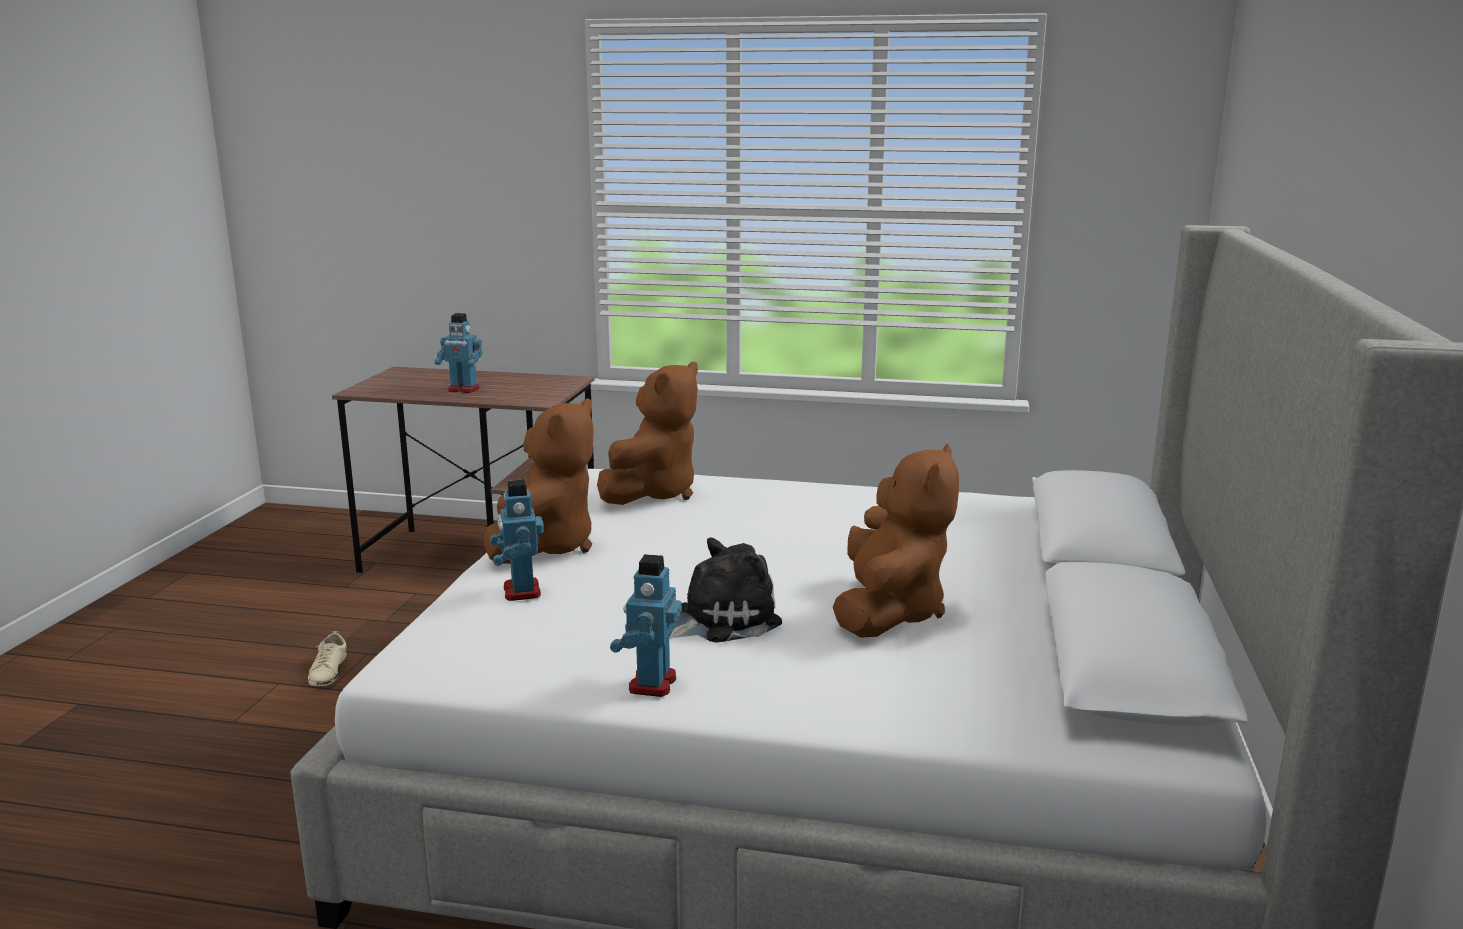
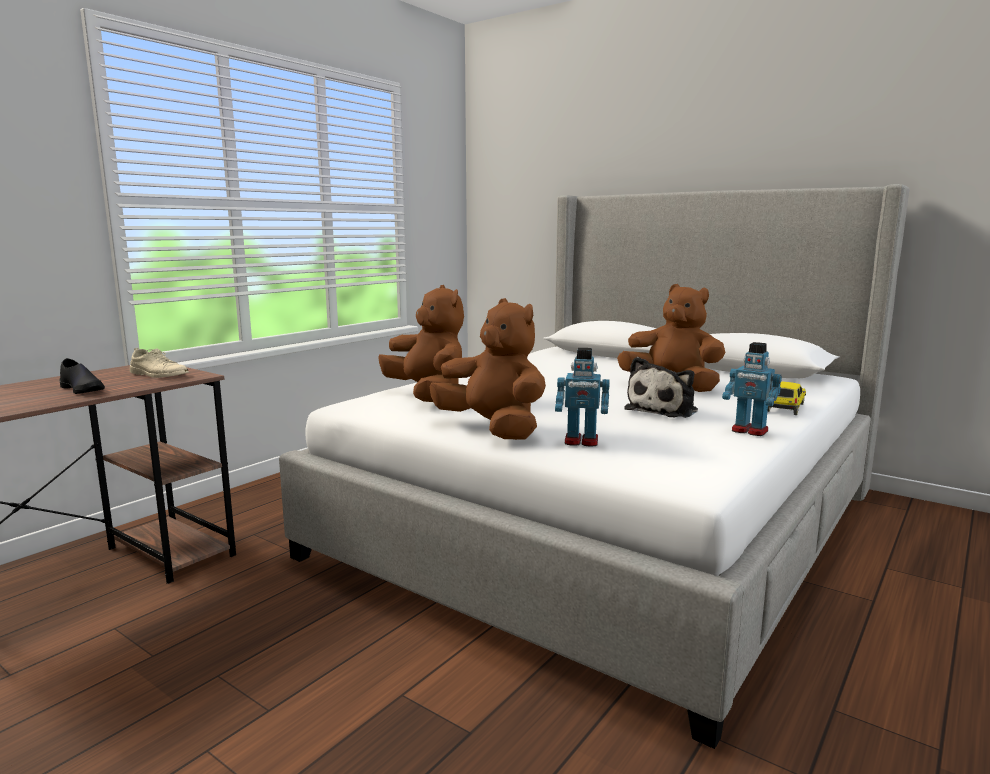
camera: 65 degrees left, 5 degrees down
(328, 671) = (225, 707): beige shoe -> beige shoe (158, 374)
(463, 390) = (82, 389): toy robot -> black shoe
(720, 620) = (664, 410): plush toy -> plush toy turned 135 degrees counterclockwise
(828, 706) = (785, 408): none -> toy car

